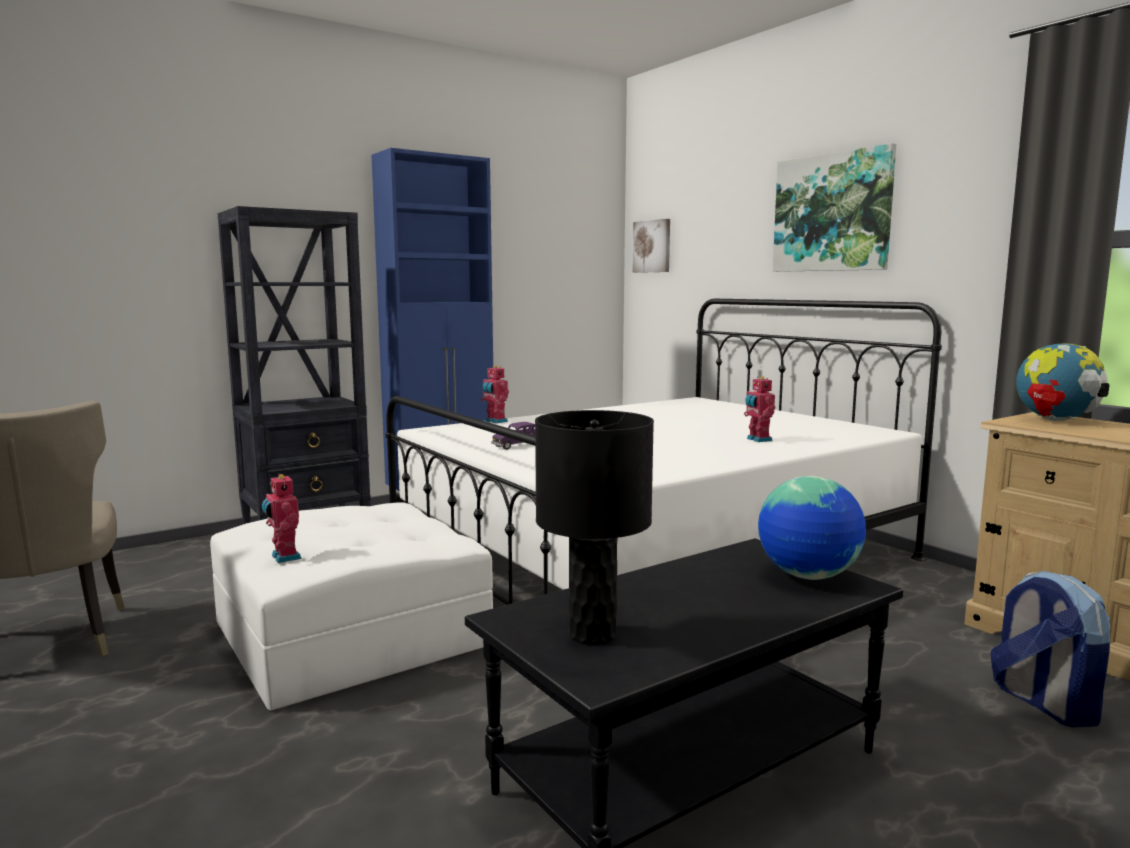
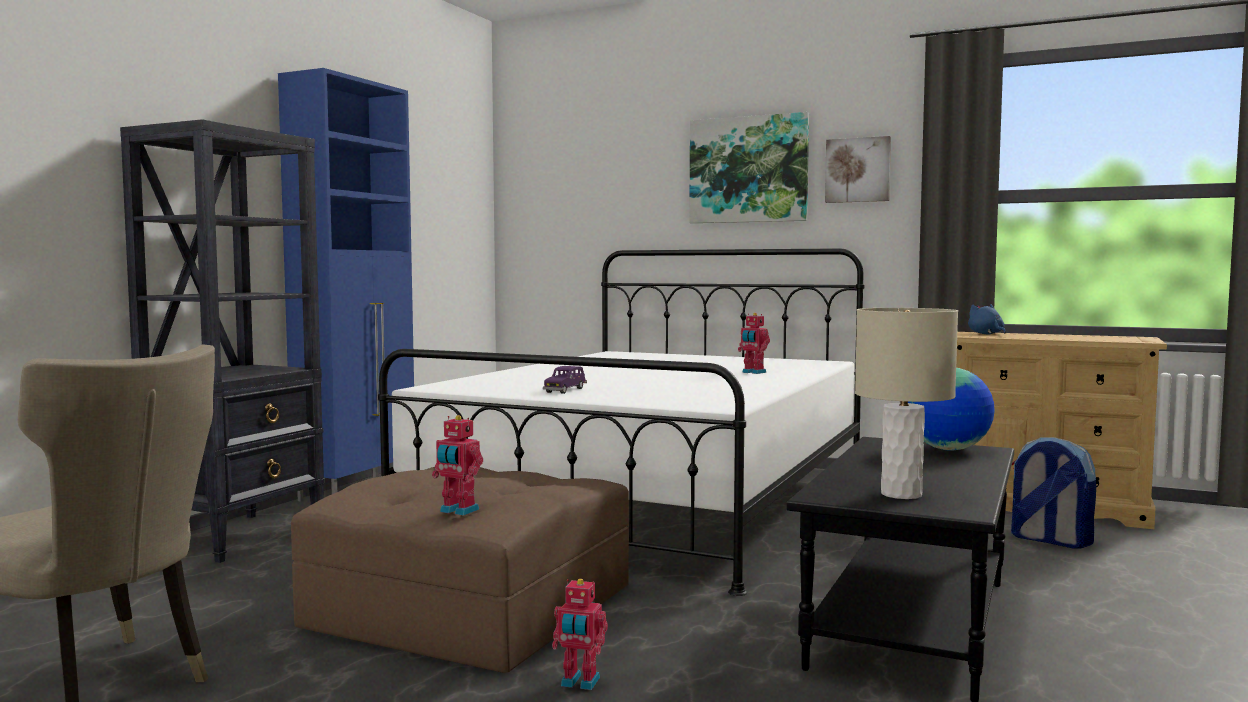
camera: 30 degrees left, 5 degrees down
(351, 634) = (473, 605): white ottoman -> brown ottoman
(495, 421) = (476, 377): toy robot -> toy robot (579, 683)
(591, 634) = (900, 494): black table lamp -> beige table lamp
(652, 246) = (534, 198): picture -> picture (858, 170)
(1056, 420) = (986, 334): globe -> blue plush toy

